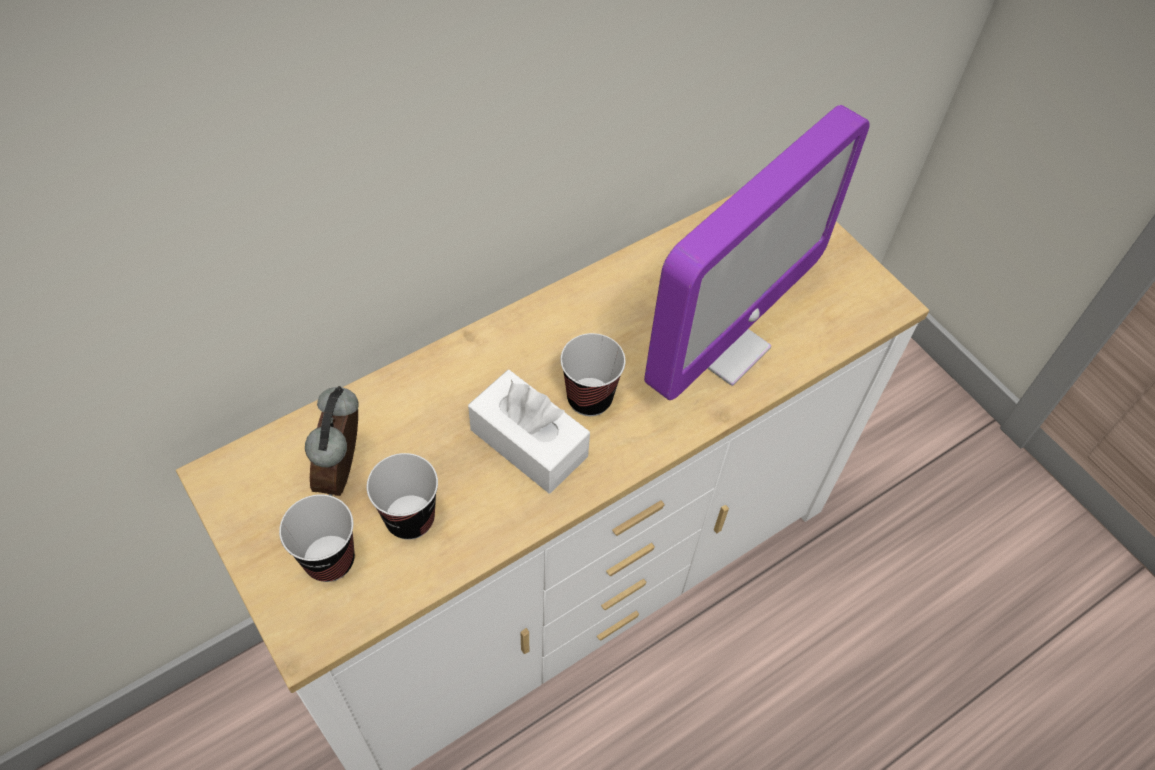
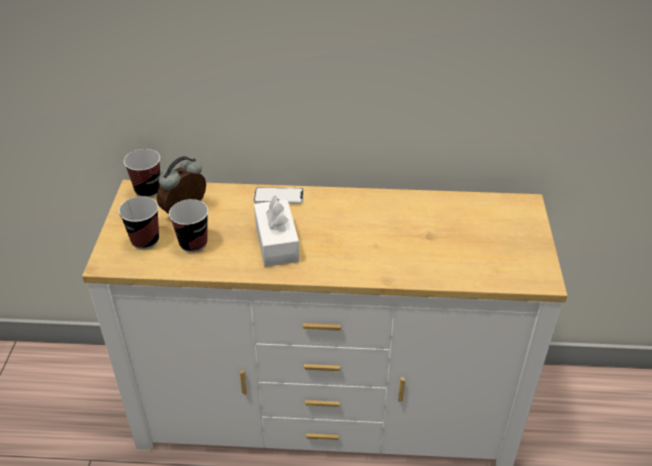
camera: 40 degrees right, 15 degrees down
(458, 361) = (278, 196): none -> phone
(589, 398) = (325, 240): cup -> cup (148, 190)
(723, 346) = (419, 253): monitor -> none

